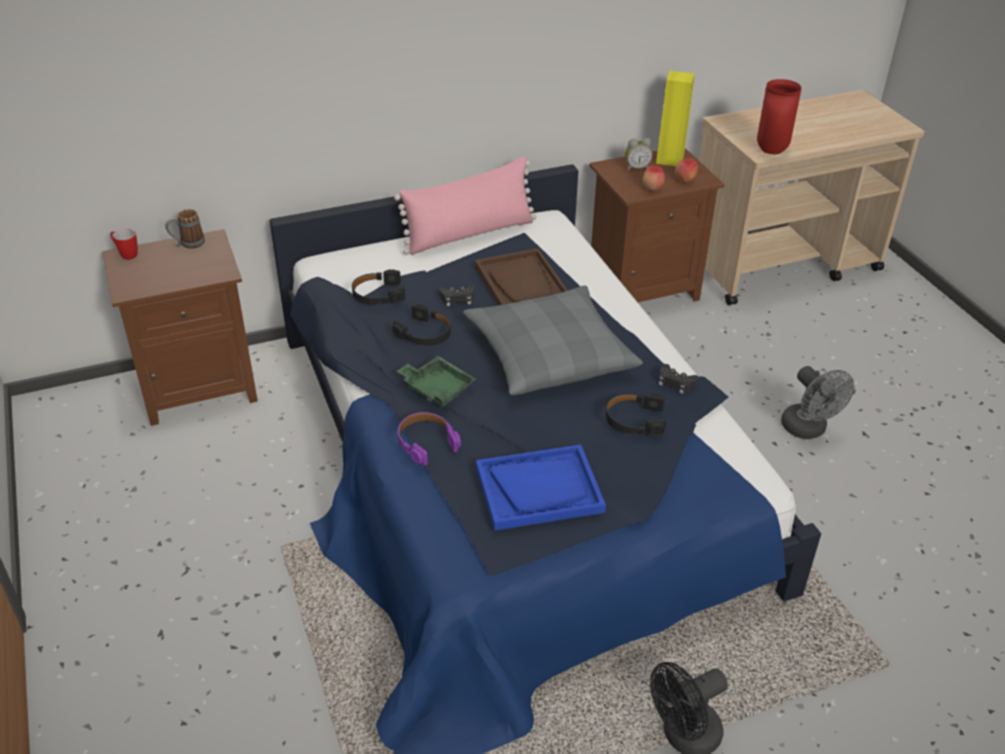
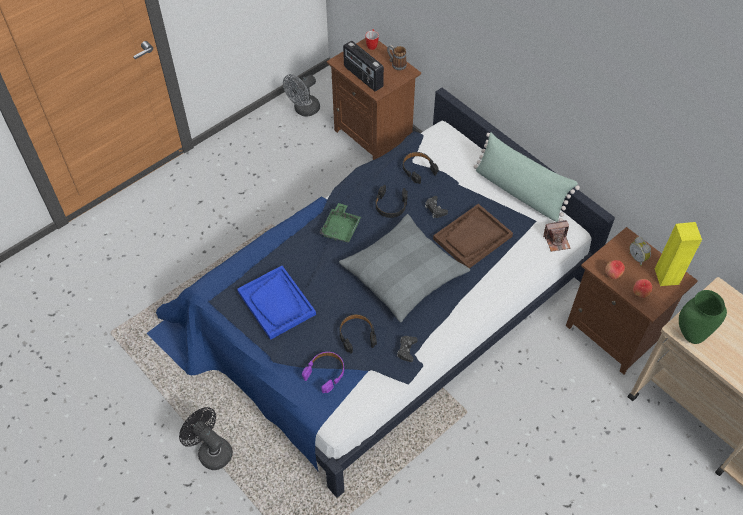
camera: 70 degrees right, 15 degrees up
(182, 278) = (362, 77): none -> radio
(426, 442) = (295, 240): purple headphones -> purple headphones (325, 373)
(469, 234) = (519, 192): pink pillow -> green pillow
(560, 230) = (556, 241): none -> camera
(772, 151) = (690, 336): red vase -> green vase
(808, 430) = (503, 478): grey fan -> grey fan (303, 110)

